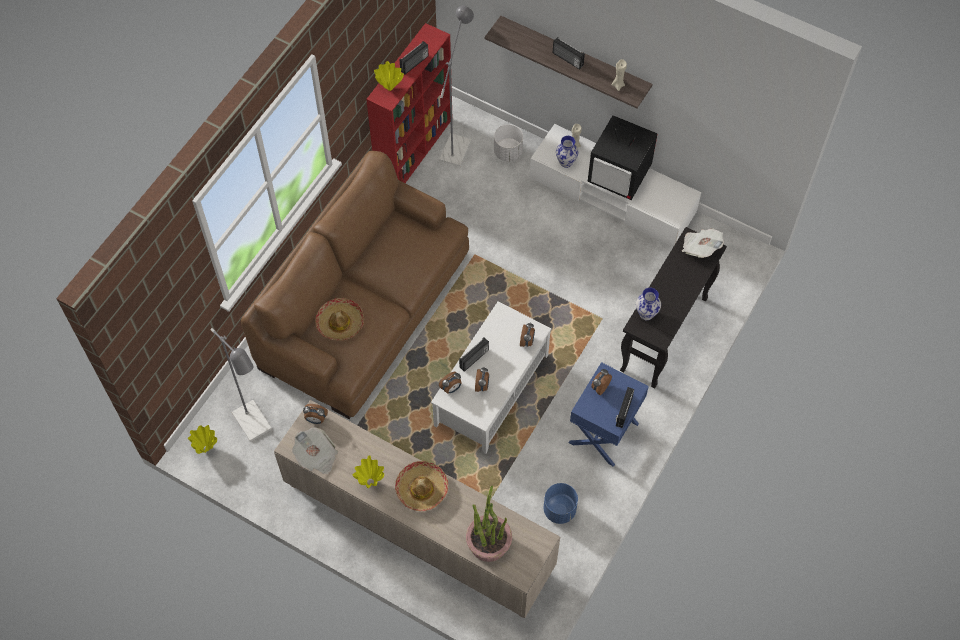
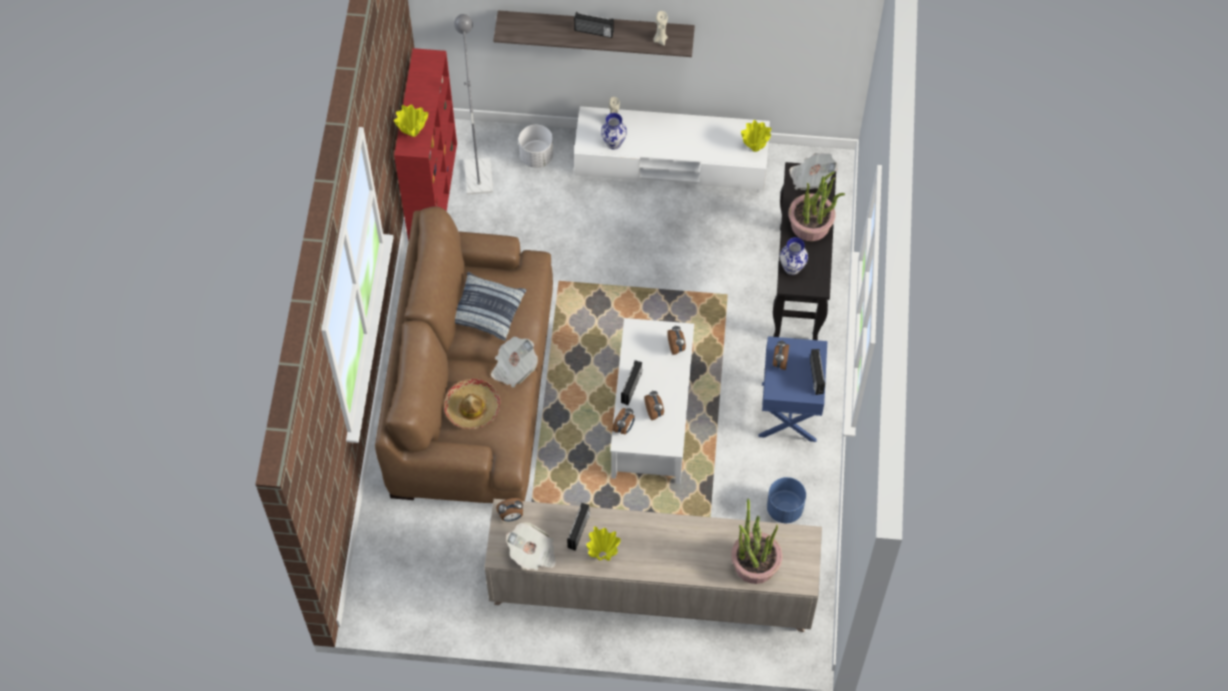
camera: 25 degrees left, 0 degrees up
(206, 448) = (380, 604): yellow vase -> yellow vase (755, 148)
(256, 427) = (422, 560): grey floor lamp -> none
(389, 305) = (513, 368): none -> newspaper
(392, 251) = (486, 310): none -> pillow
(414, 64) = (426, 97): radio -> radio (579, 531)
(422, 489) = (659, 539): hat -> none
(620, 175) = (677, 135): television -> none
(680, 285) = (810, 225): none -> potted plant

